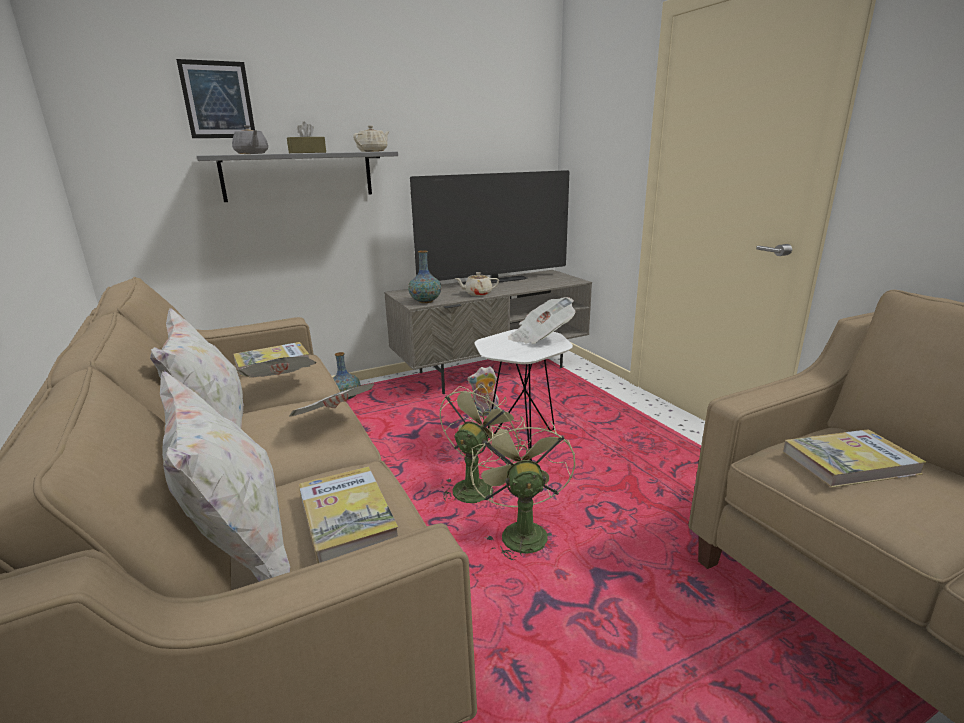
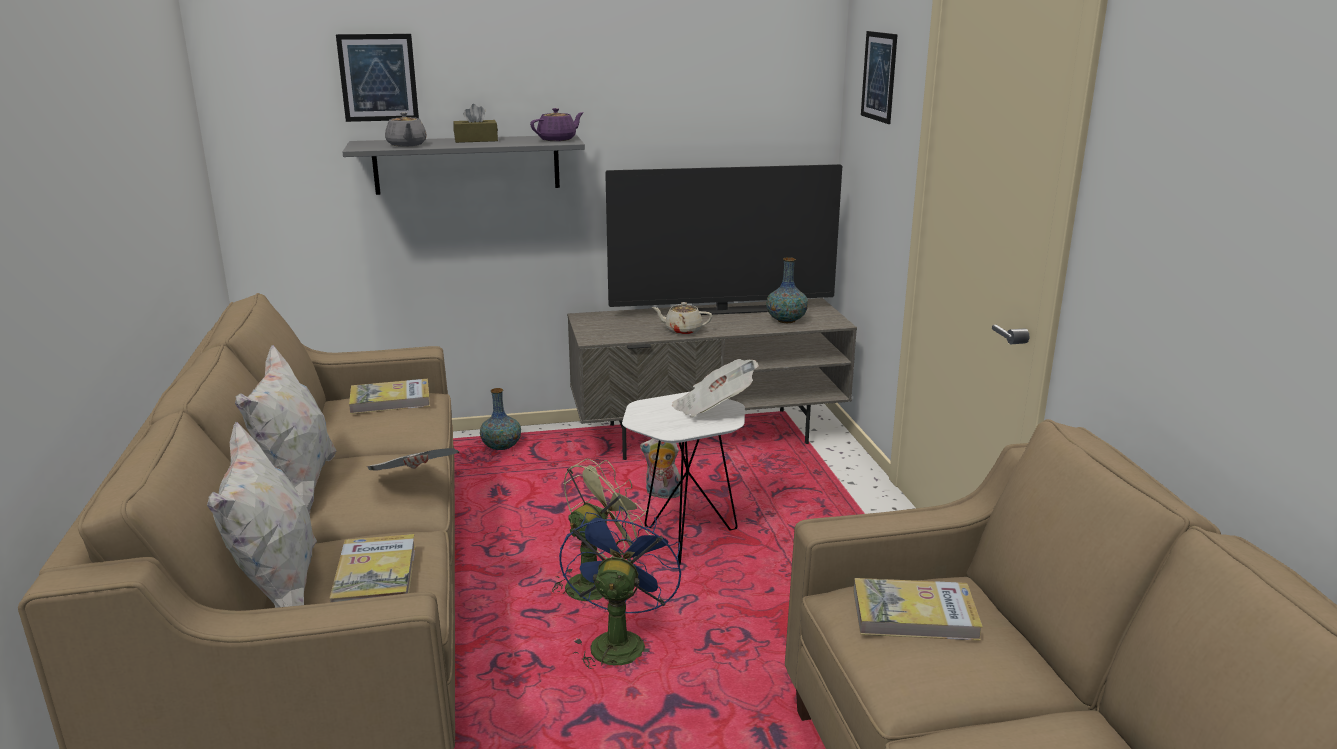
camera: 15 degrees right, 0 degrees up
(281, 386) = (384, 433): newspaper -> none
(373, 151) = (558, 139): beige teapot -> purple teapot
(425, 301) = (607, 335): vase -> vase (786, 320)
(520, 531) = (617, 641): green fan -> blue fan
(600, 99) = (879, 76): none -> picture

